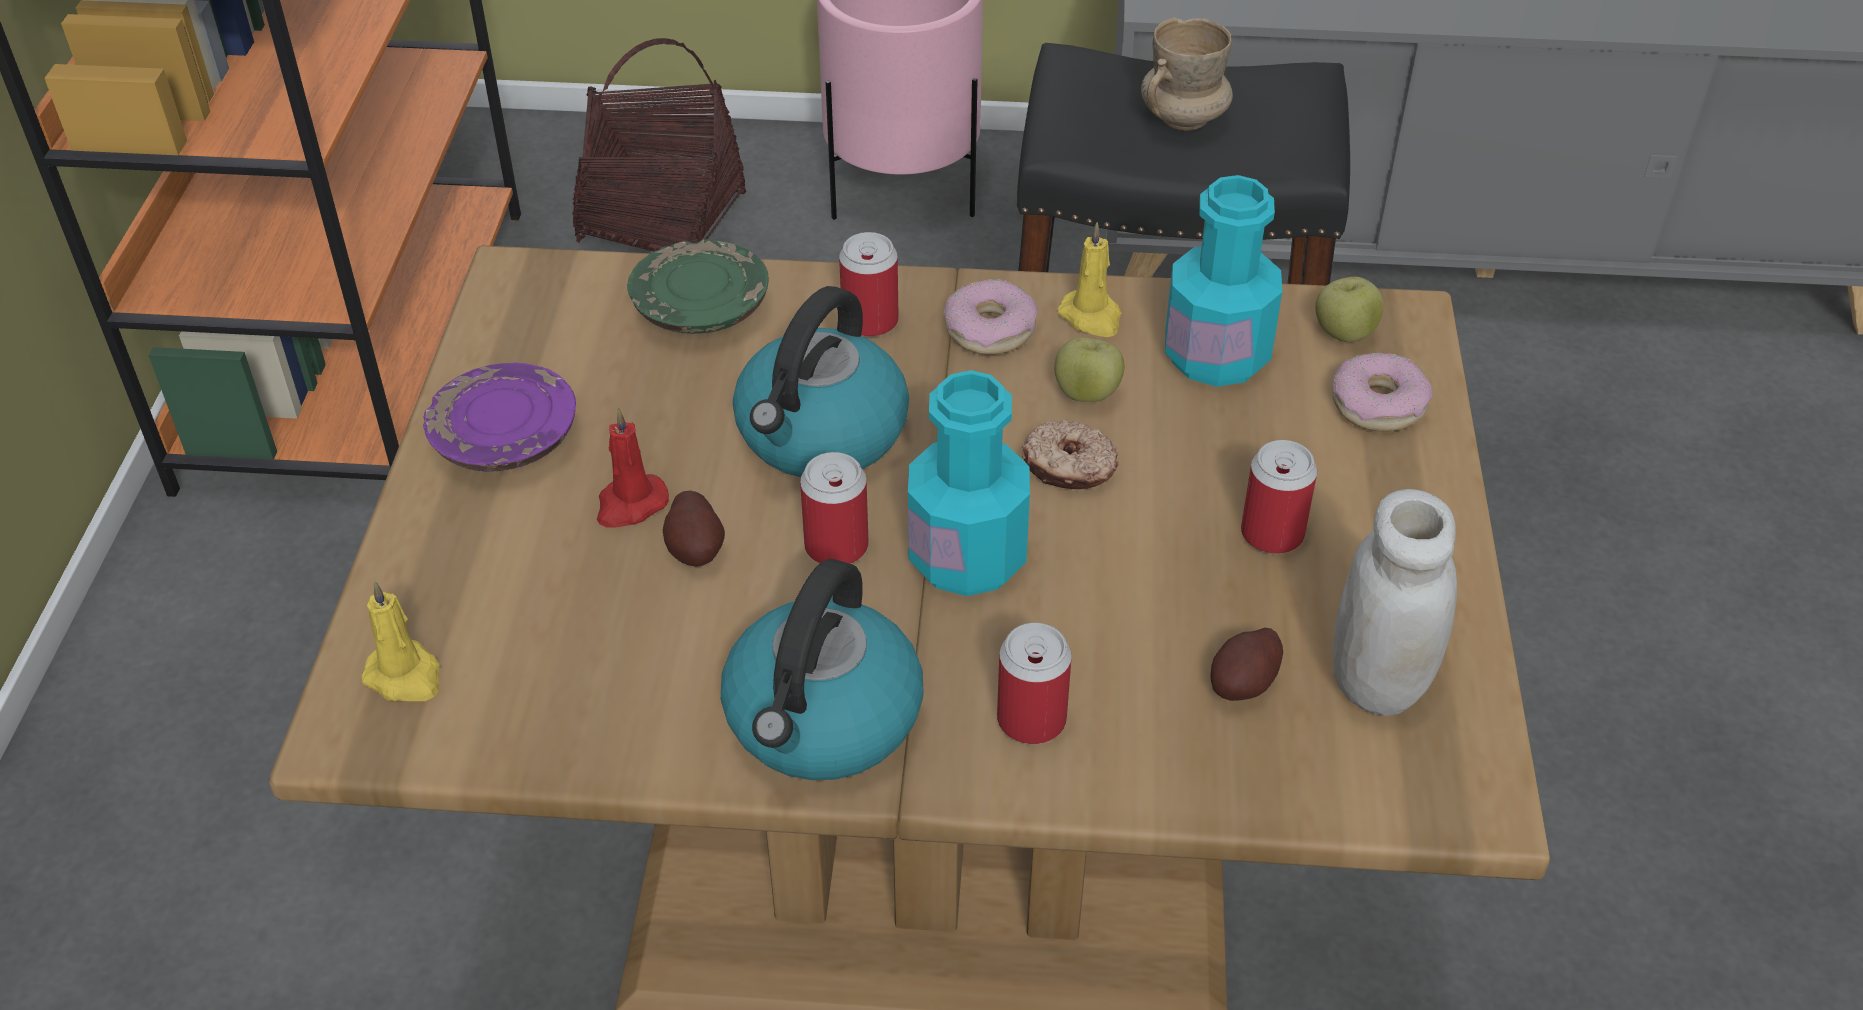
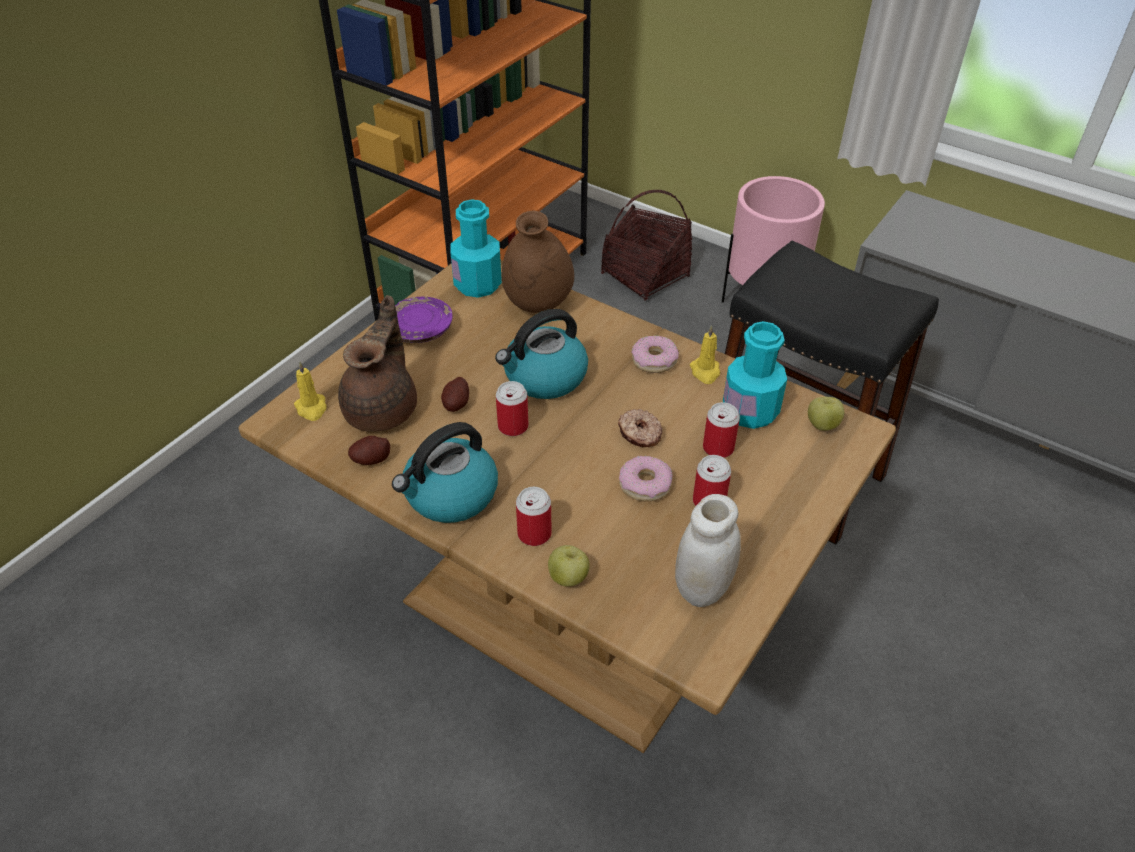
camera: 30 degrees right, 0 degrees up
(557, 615) = (383, 408): none -> brown teapot
(630, 504) = (445, 376): red candle -> none
(700, 307) = (537, 305): green plate -> brown vase
(870, 321) = (604, 337): can -> can (718, 448)
(967, 557) = (563, 454): turquoise bottle -> turquoise bottle (478, 284)
(1087, 394) = (674, 405): apple -> apple (568, 578)
(1184, 117) = (831, 297): beige mug -> none
(1242, 684) = (638, 561): potato -> potato (371, 460)
(1378, 404) = (811, 464): donut -> donut (645, 484)

